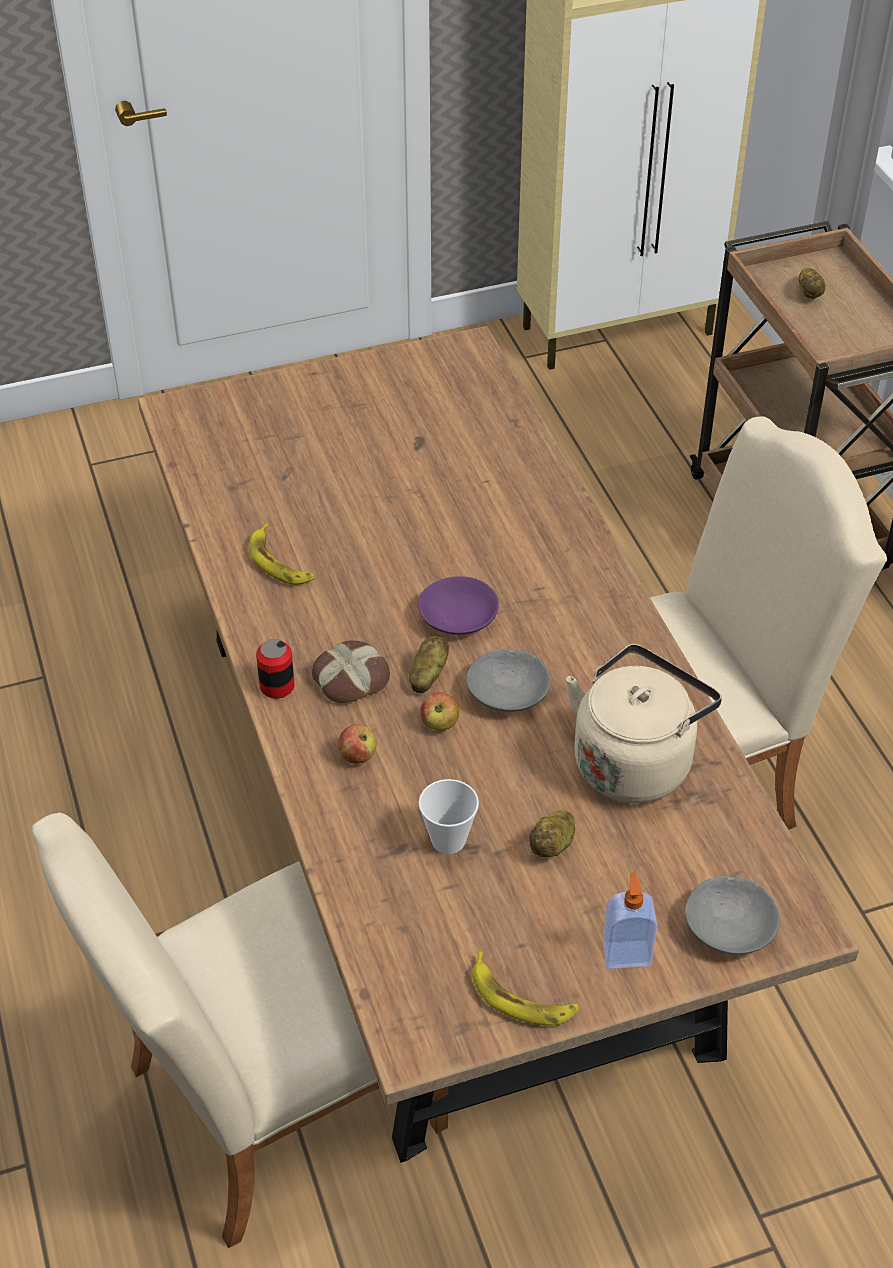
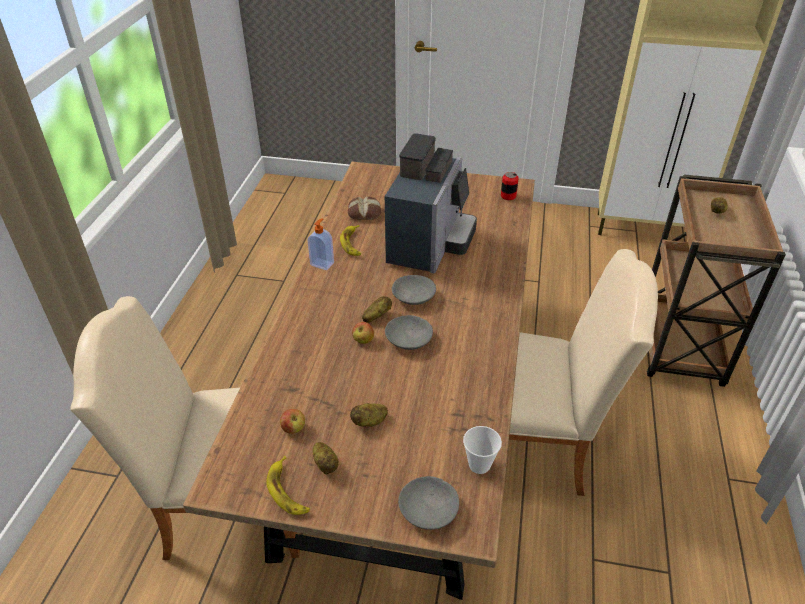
camera: 30 degrees right, 5 degrees down
(277, 686) = (304, 294): can -> can (508, 196)
(350, 678) = (340, 303): bread -> bread (364, 212)
(357, 756) = (313, 338): apple -> apple (293, 428)
(410, 513) = (430, 244): none -> coffee machine
(448, 840) = (320, 396): cup -> cup (479, 465)
(457, 618) = (413, 296): purple bowl -> grey bowl
(542, 935) = (326, 464): none -> potato
(626, 953) = (361, 495): soap dispenser -> soap dispenser (322, 263)
(635, 761) = (447, 399): beige kettle -> none

